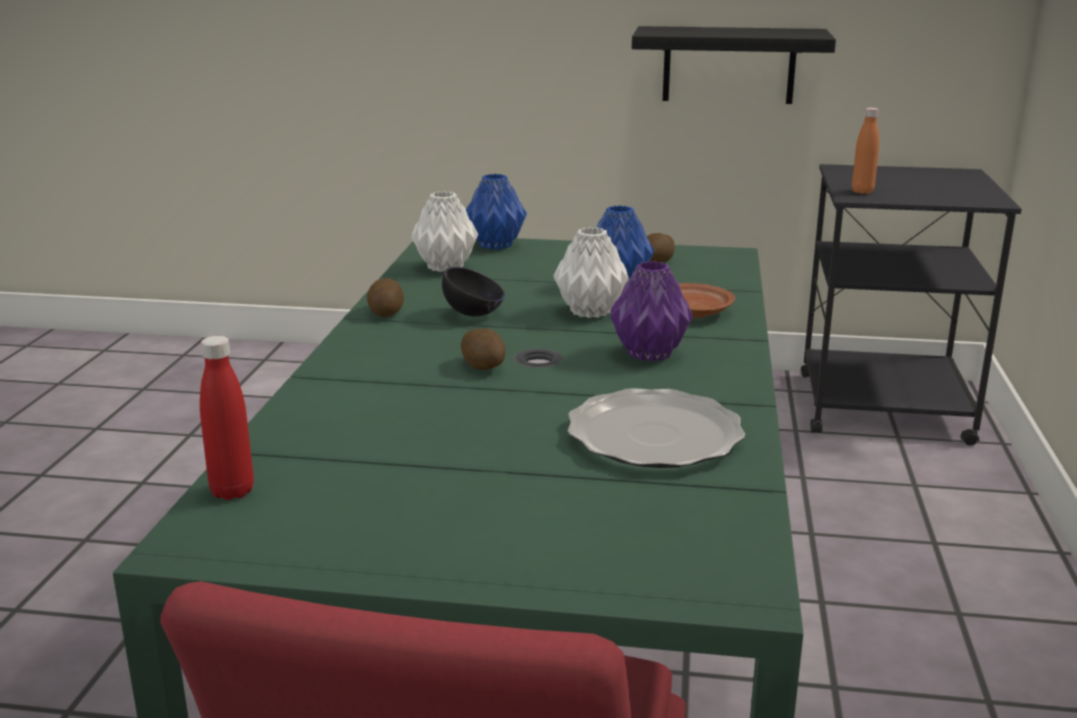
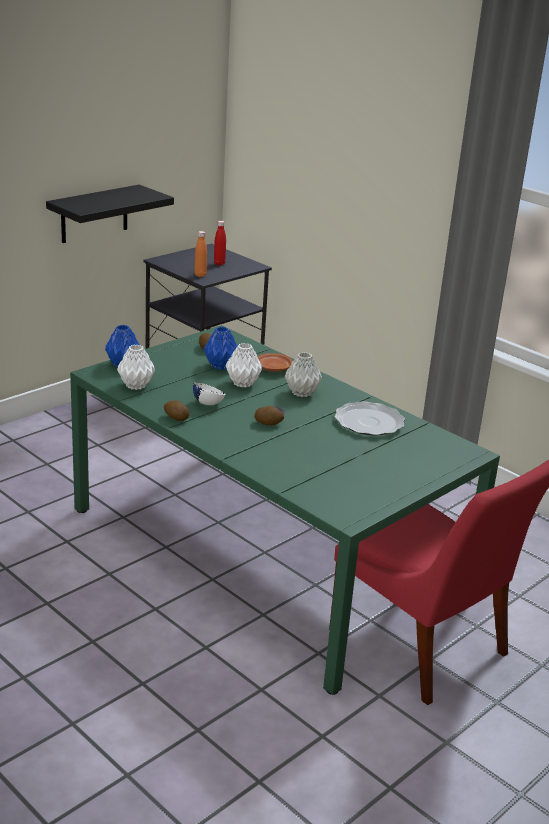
camera: 55 degrees left, 5 degrees up
(232, 491) = (317, 501): red bottle -> red bottle (219, 263)
(474, 314) = (208, 403): black bowl -> white bowl
(648, 353) = (301, 393): purple vase -> grey vase

